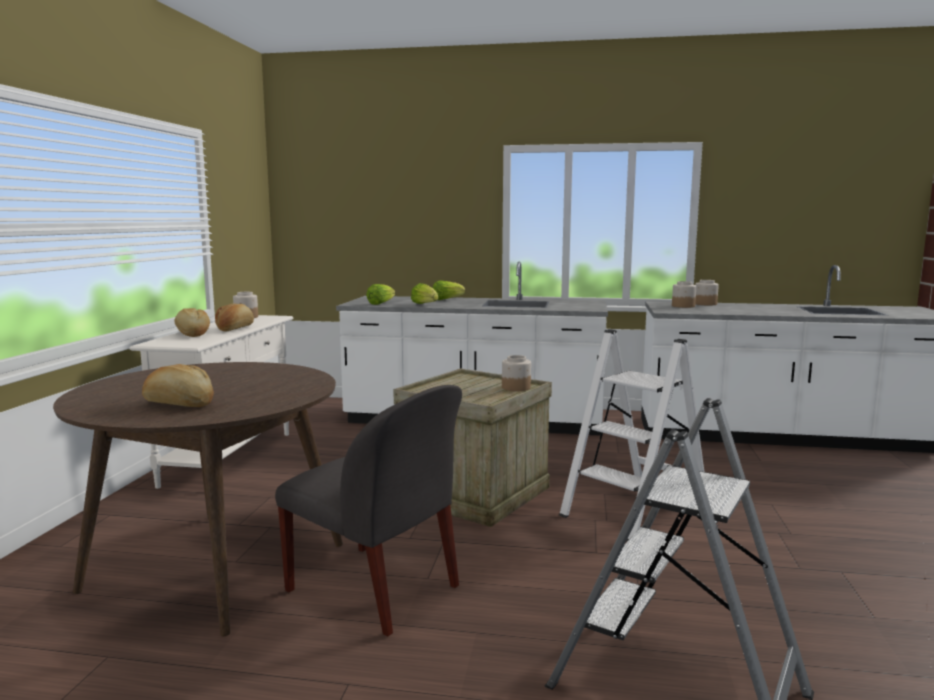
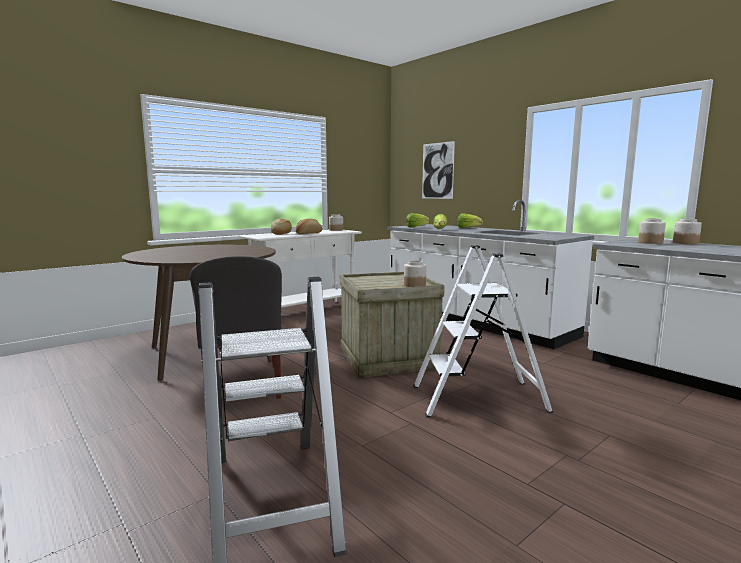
camera: 40 degrees right, 0 degrees up
(179, 404) = (170, 255): bread -> none
(365, 218) = (437, 171): none -> picture

